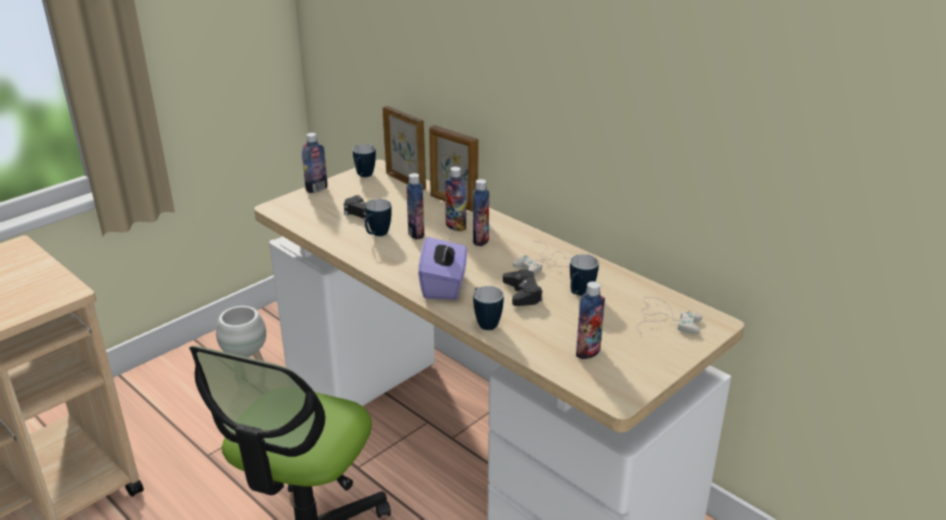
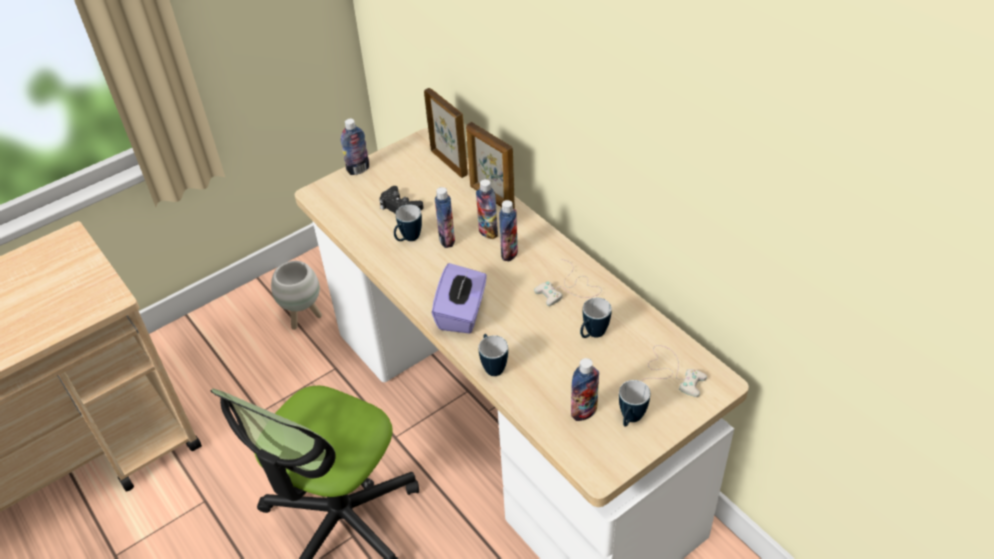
camera: 10 degrees right, 15 degrees up
(363, 176) = (407, 153): mug -> mug (630, 420)
(522, 293) = (536, 330): black game controller -> none

